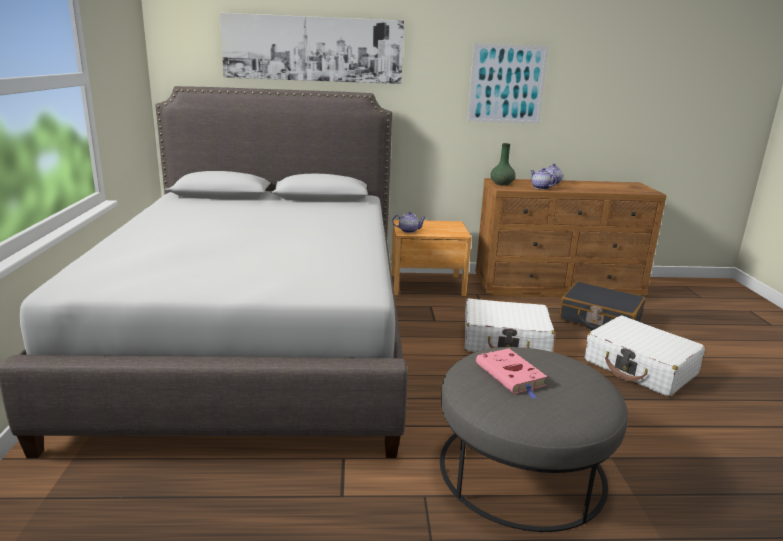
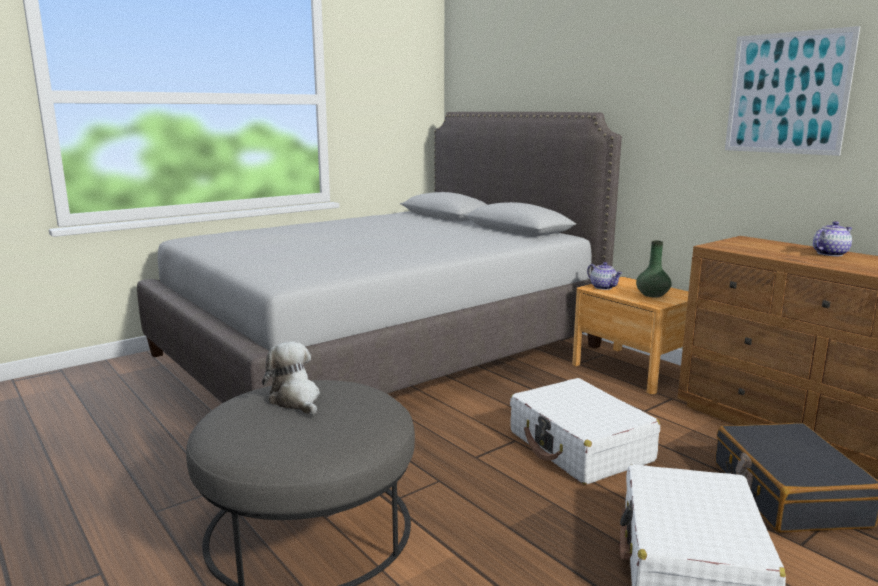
camera: 55 degrees right, 5 degrees down
(313, 49) = (560, 66): picture -> none
(502, 184) = (735, 243): green vase -> green vase (653, 295)
(511, 376) = (296, 400): pink book -> plush toy
(540, 188) = (779, 254): teapot -> none

